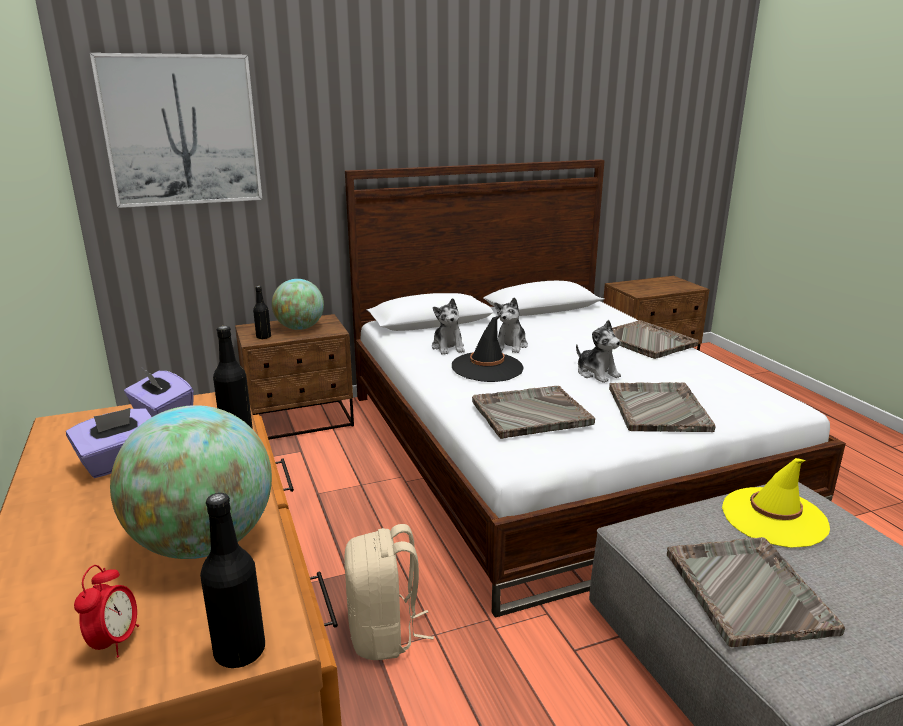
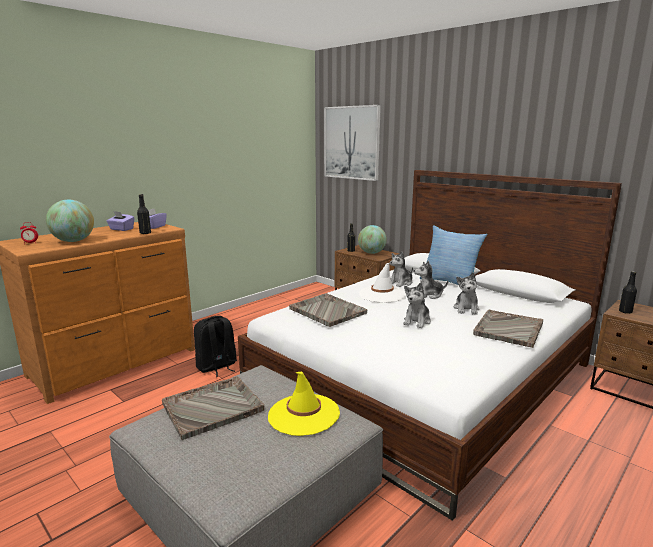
camera: 65 degrees right, 5 degrees down
(240, 651) = (22, 250): black bottle -> black bottle (625, 312)
(384, 634) = (216, 367): beige backpack -> black backpack
(475, 324) = (450, 282): none -> pillow
(487, 367) = (382, 294): black hat -> white hat
(574, 341) = (466, 309): none -> plush toy
(658, 408) = (380, 343): grey tray -> none

